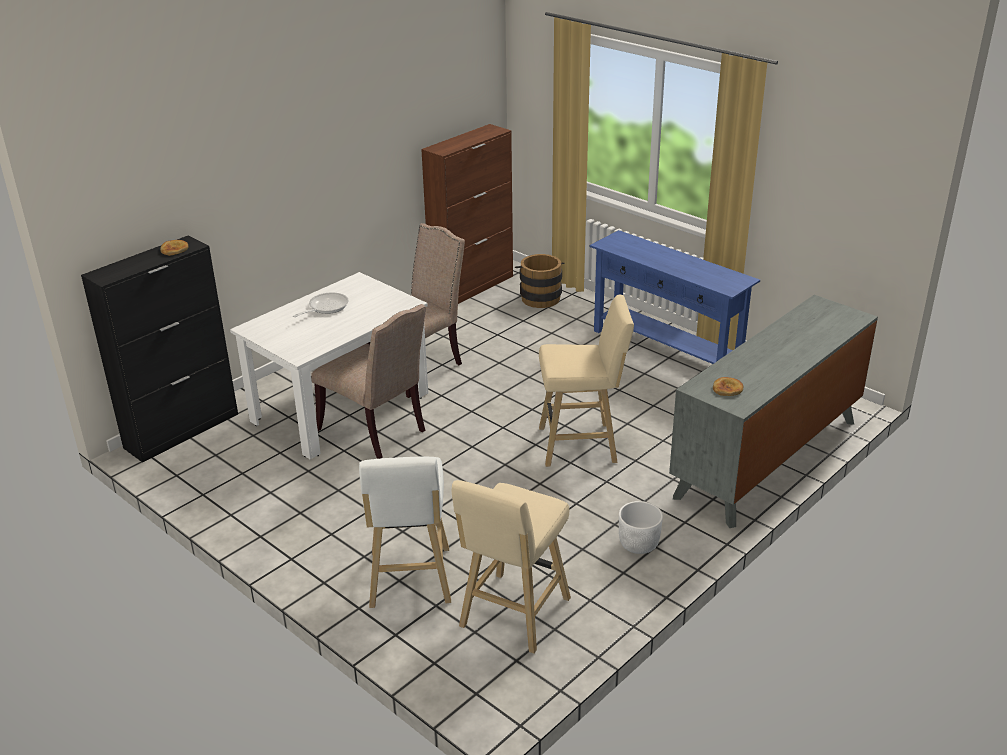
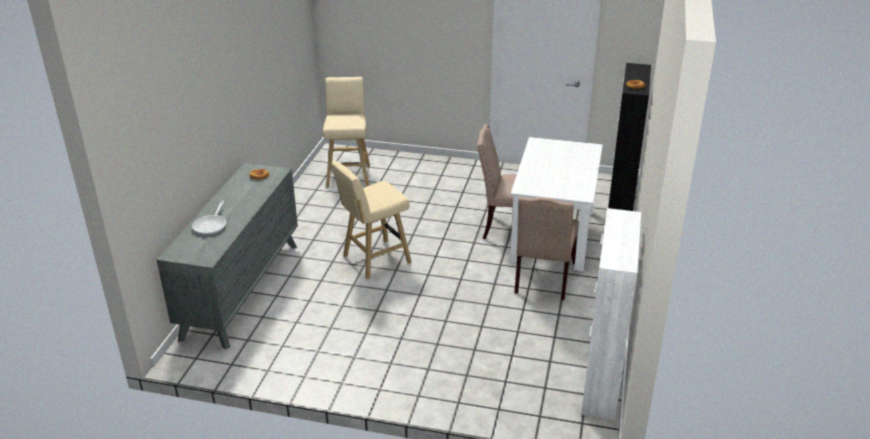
camera: 150 degrees right, 0 degrees up
(325, 307) = (570, 171): frying pan -> frying pan (211, 225)
(410, 581) = (408, 173): white stool -> none
(472, 287) = (601, 382): brown cabinet -> white cabinet
(539, 297) = (526, 392): brown bucket -> none
(638, 544) = (304, 218): white planter -> none
(666, 349) = (361, 366): blue console table -> none

